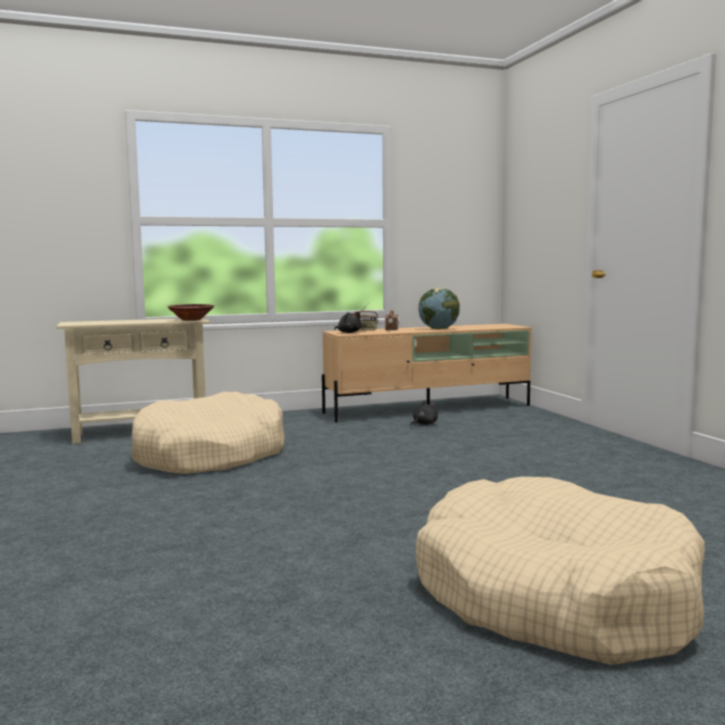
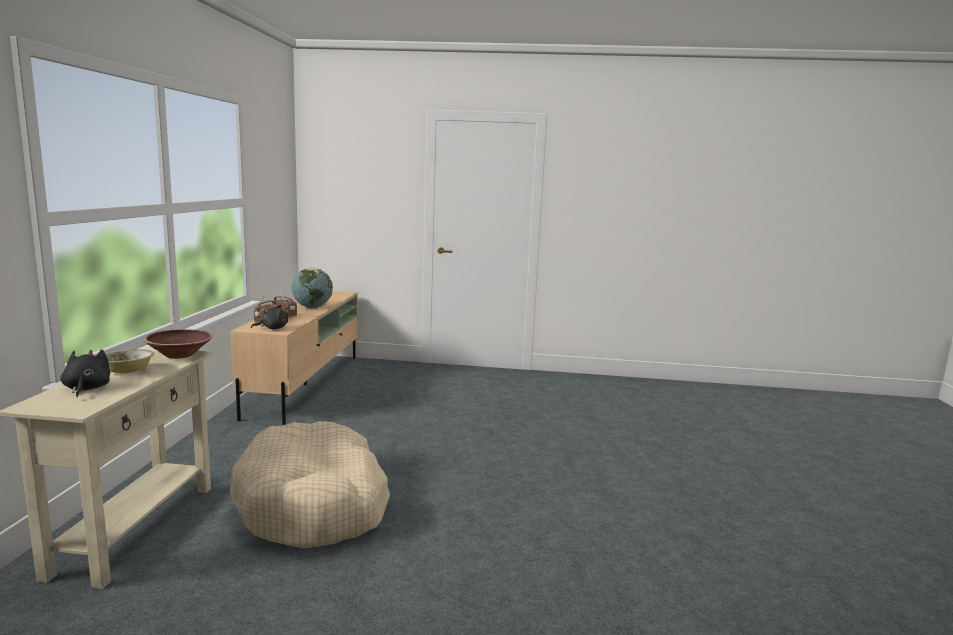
camera: 65 degrees left, 5 degrees up
(145, 320) = (127, 371): none -> bowl
(423, 424) = (352, 399): black plush toy -> black plush toy (86, 389)
(553, 597) = (714, 467): beige dog bed -> none

